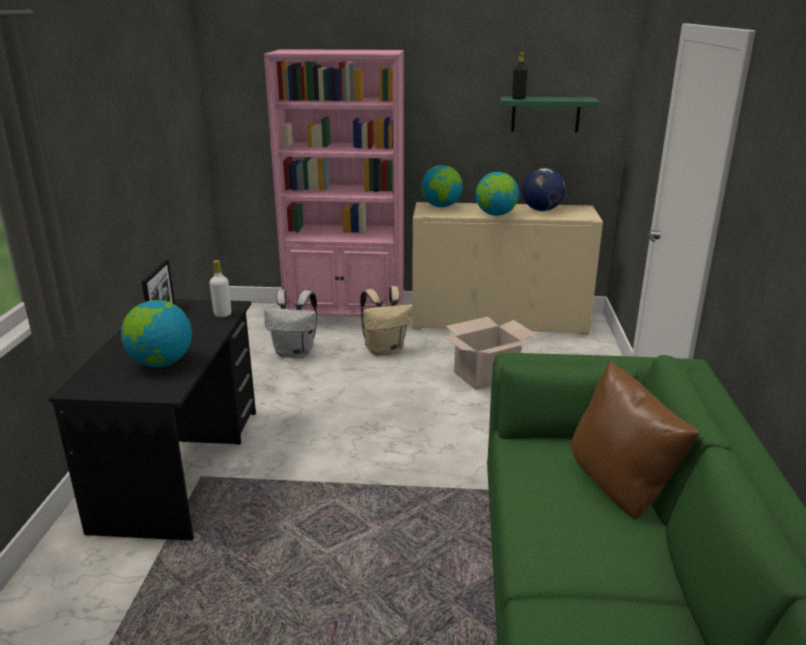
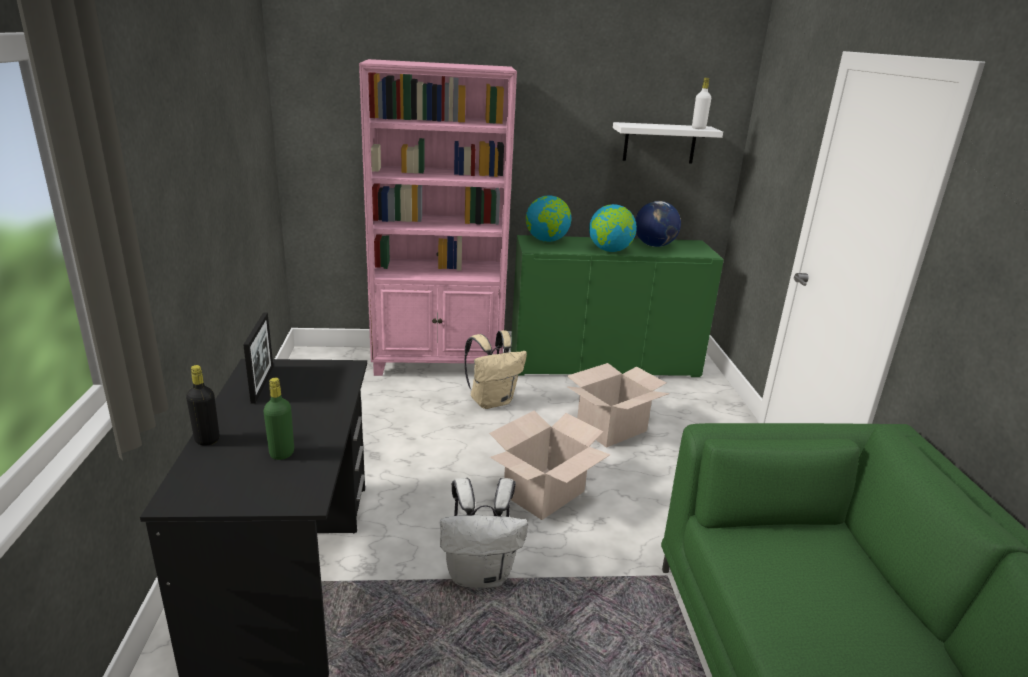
camera: 10 degrees left, 0 degrees up
(161, 363) = (282, 453): globe -> green bottle
(222, 314) = (338, 380): white bottle -> white bottle (698, 128)
(295, 353) = (392, 408): white backpack -> white backpack (480, 574)
(406, 423) = (544, 493): none -> cardboard box
(498, 321) = (603, 363): beige cabinet -> green cabinet
(518, 99) = (636, 125): black bottle -> black bottle (207, 440)
(545, 114) = (659, 143): green shelf -> white shelf
(621, 489) = (869, 591): brown pillow -> none

